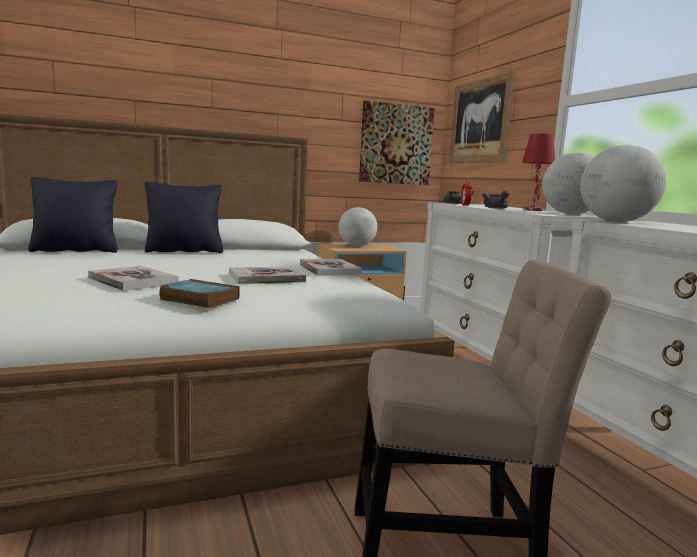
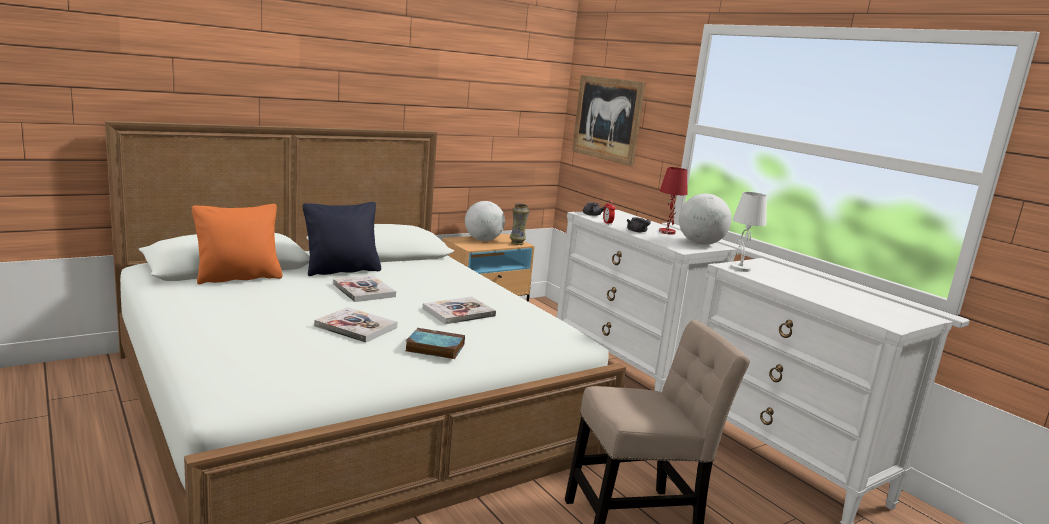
camera: 15 degrees left, 5 degrees up
(76, 251) = (239, 278): black pillow -> orange pillow
(329, 269) = (498, 293): book -> book (364, 290)
(390, 248) = (517, 243): none -> vase
(395, 144) = (519, 131): picture -> none
(615, 221) = (739, 268): globe -> white table lamp

